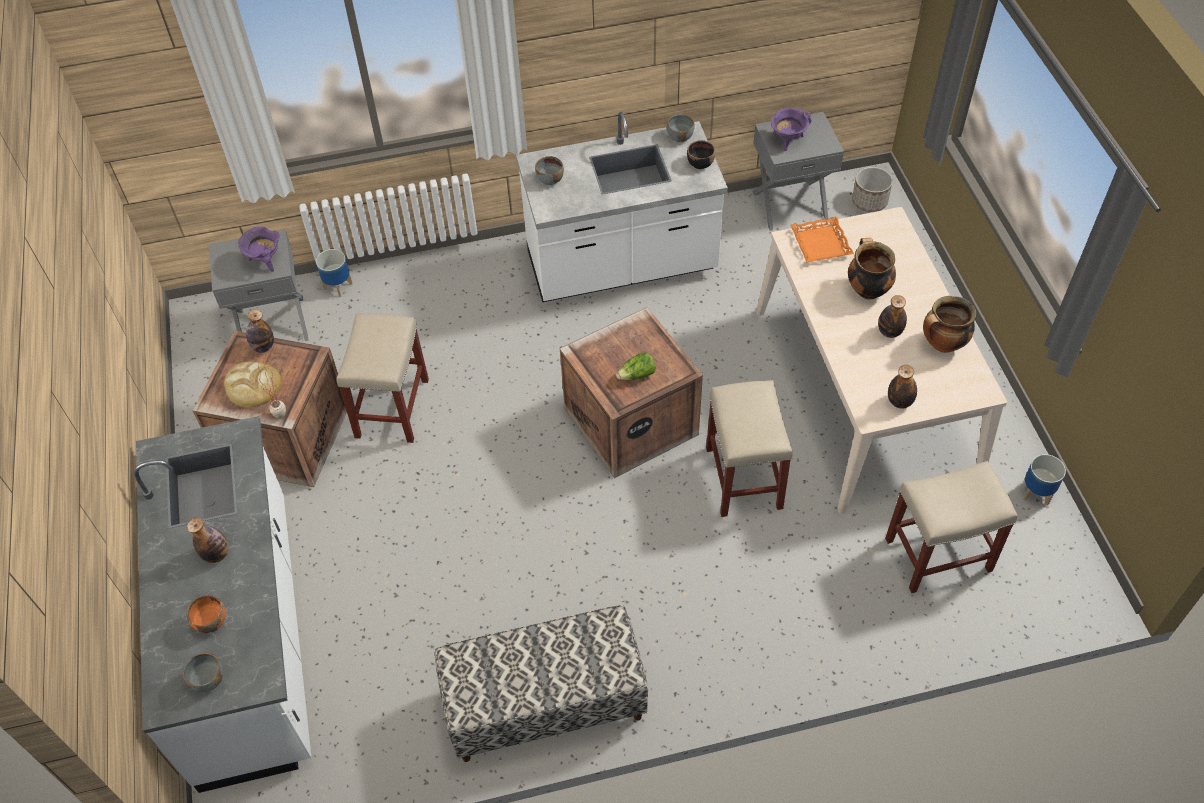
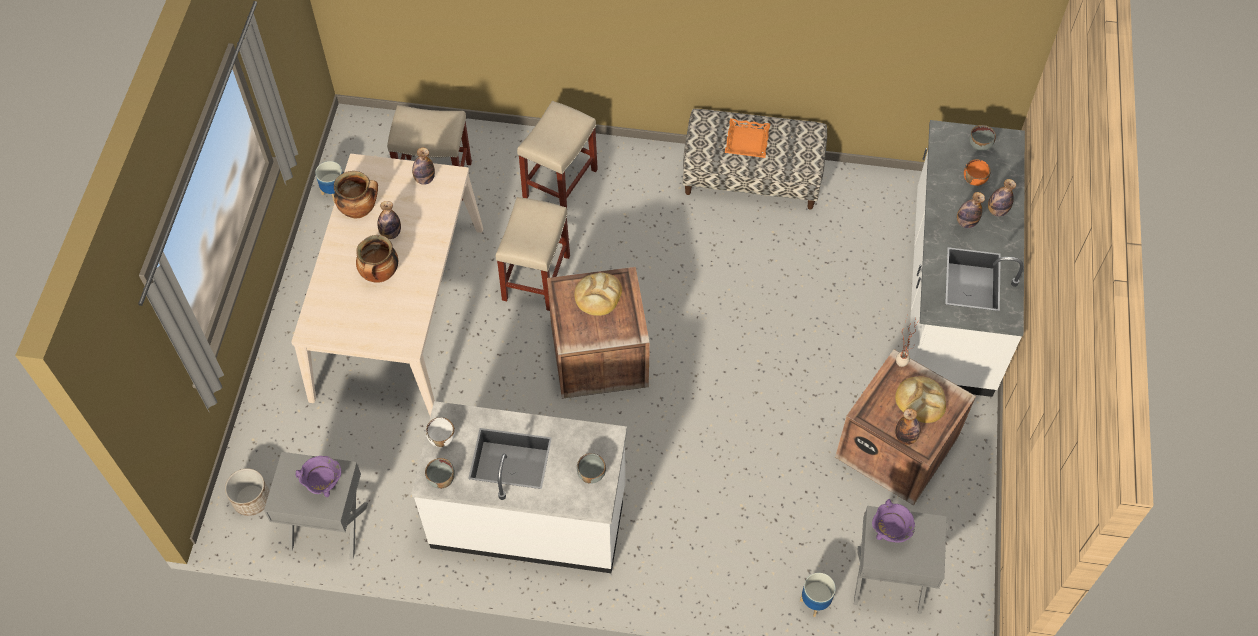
camera: 160 degrees left, 5 degrees up
(176, 585) = (997, 211): none -> bottle
(392, 407) = (796, 443): beige stool -> beige stool (560, 184)
(637, 375) = (598, 295): lettuce -> bread
(700, 164) = (442, 438): black bowl -> white bowl
(820, 244) = (386, 331): orange tray -> orange tray (747, 141)

